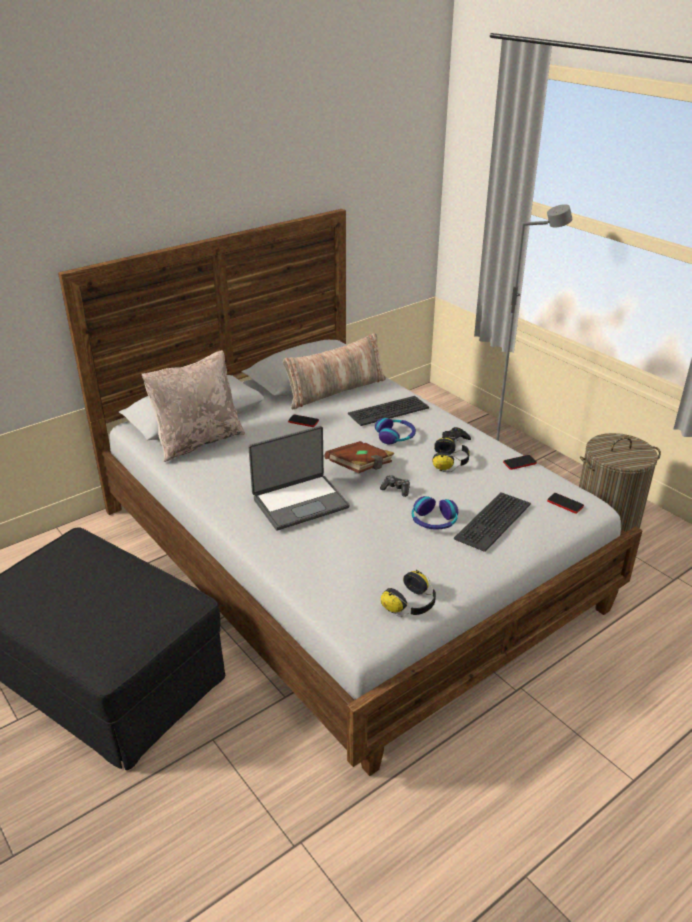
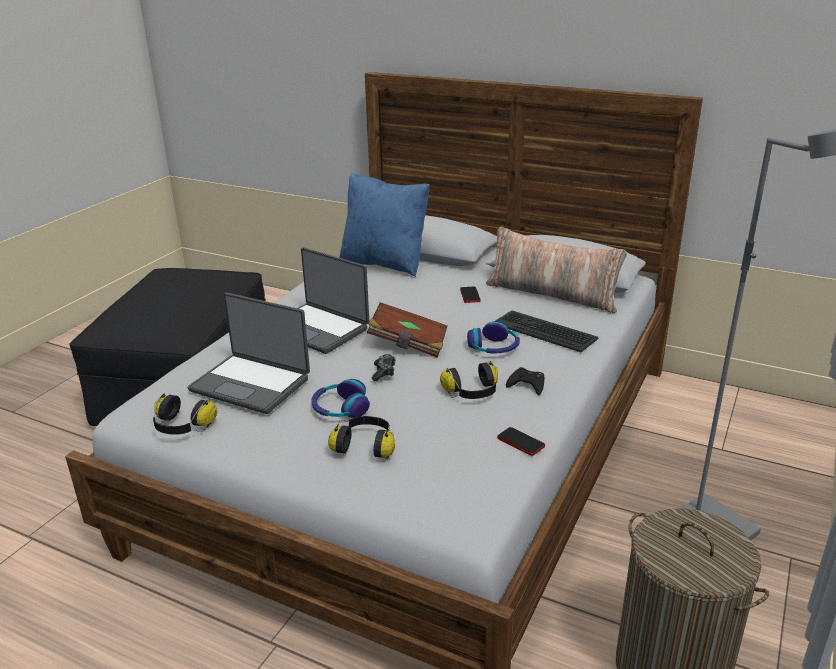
camera: 65 degrees right, 5 degrees down
(198, 441) = (385, 263): beige pillow -> blue pillow
(371, 554) = (251, 384): none -> laptop
(492, 521) = (365, 446): keyboard -> headphones
(565, 503) = (451, 497): phone -> none

